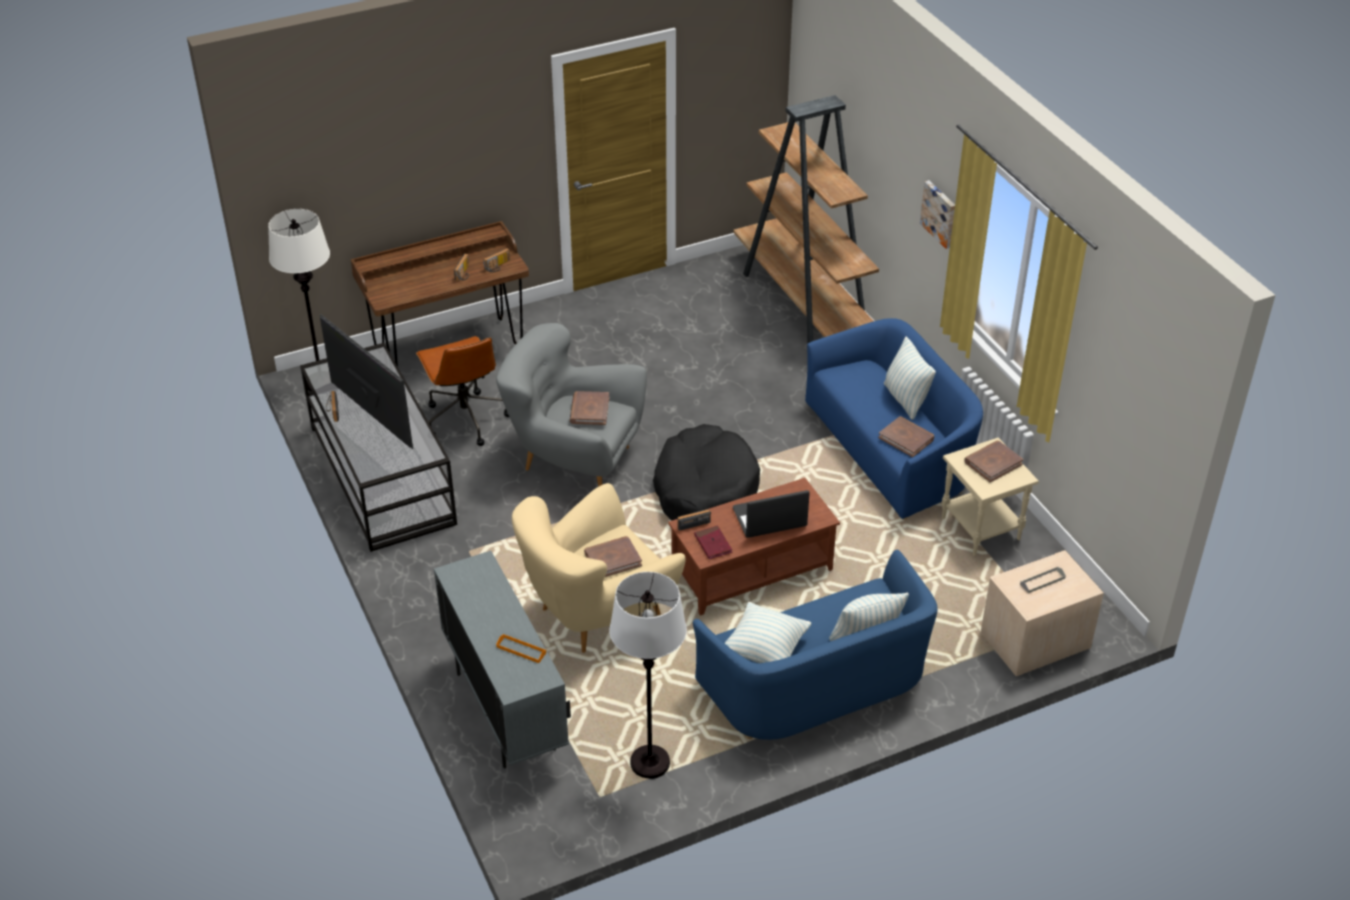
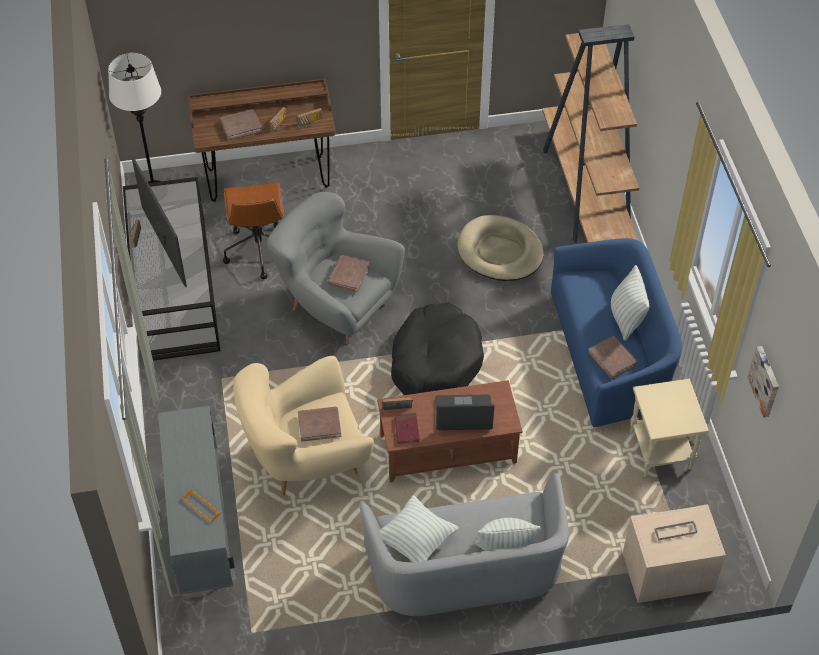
camera: 15 degrees right, 10 degrees up
(649, 762) = (302, 610): white floor lamp -> none
(734, 375) = (500, 252): none -> beige dog bed
(818, 683) = (466, 569): blue sofa -> grey sofa
(940, 213) = (684, 164): picture -> picture (765, 381)
(993, 463) = (674, 404): brown book -> brown book (241, 126)

